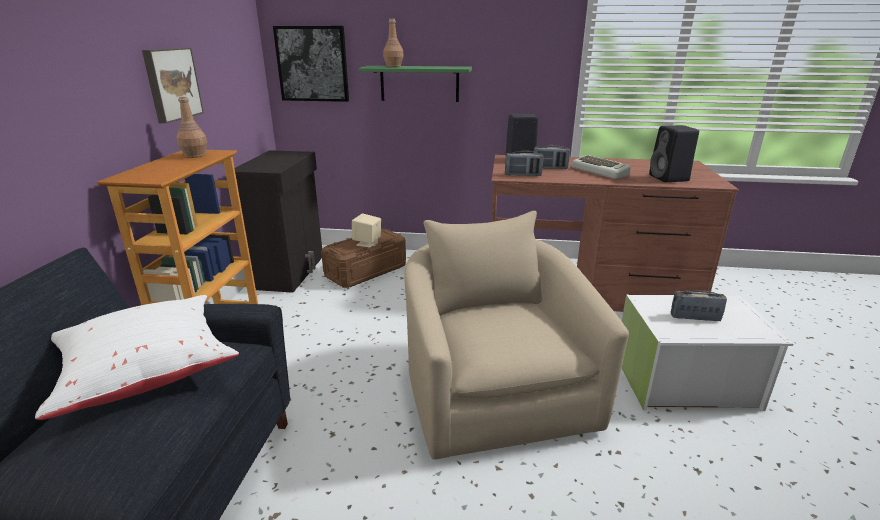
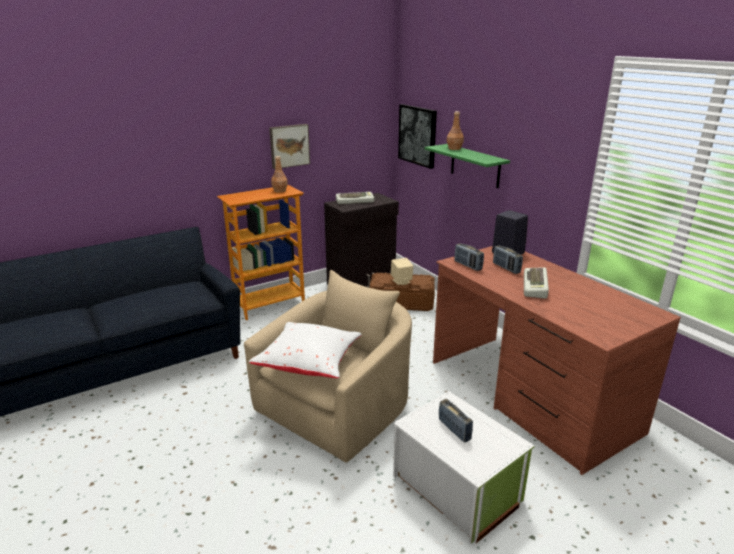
camera: 50 degrees right, 0 degrees up
(146, 372) = (168, 291): white pillow -> white pillow (309, 363)
(264, 161) = (355, 201): none -> keyboard
(669, 178) = (575, 315): black speaker -> none

